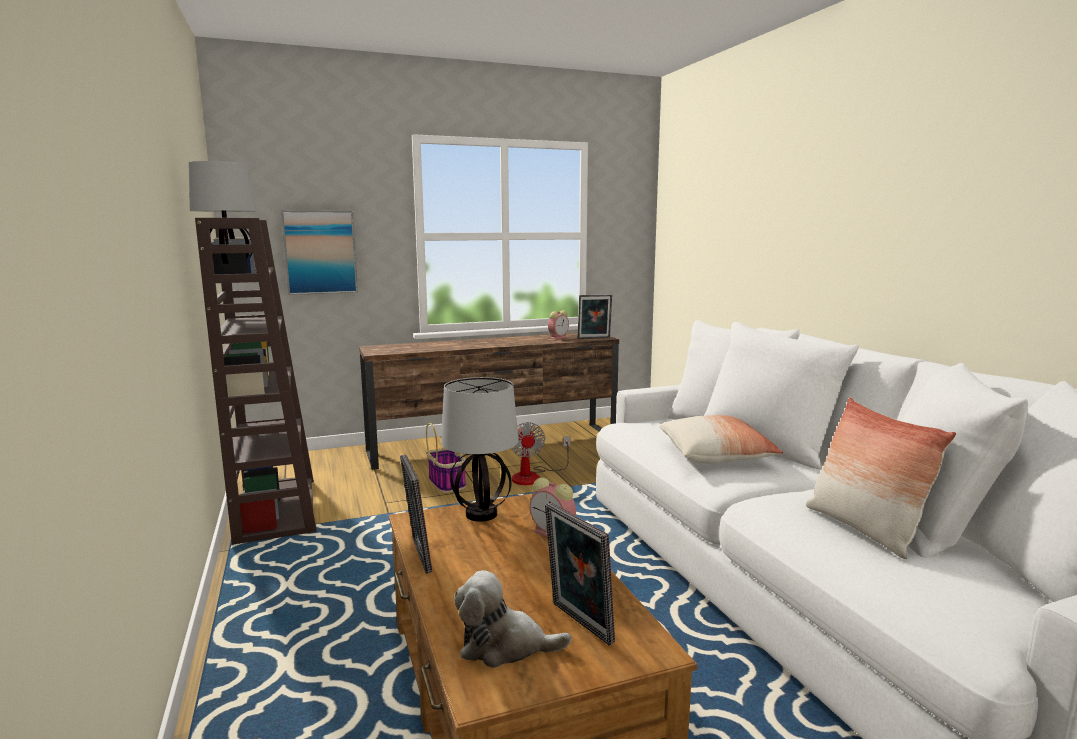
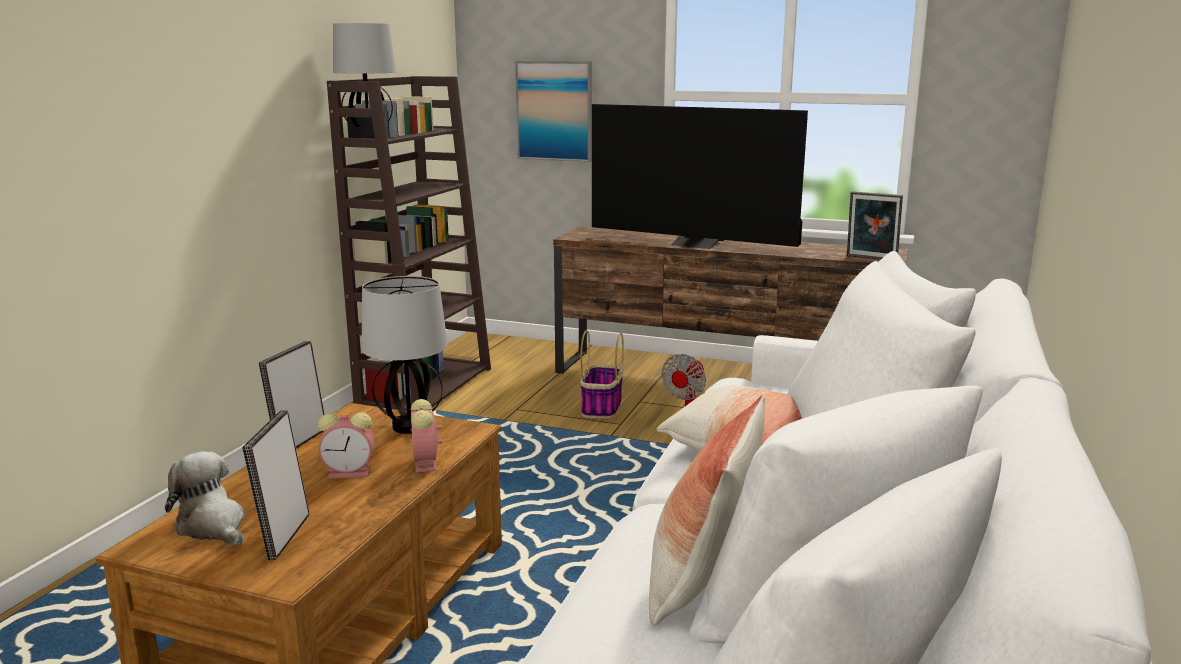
camera: 40 degrees right, 5 degrees up
(475, 345) = (695, 244): none -> television
(558, 337) = (825, 250): alarm clock -> alarm clock (351, 472)

